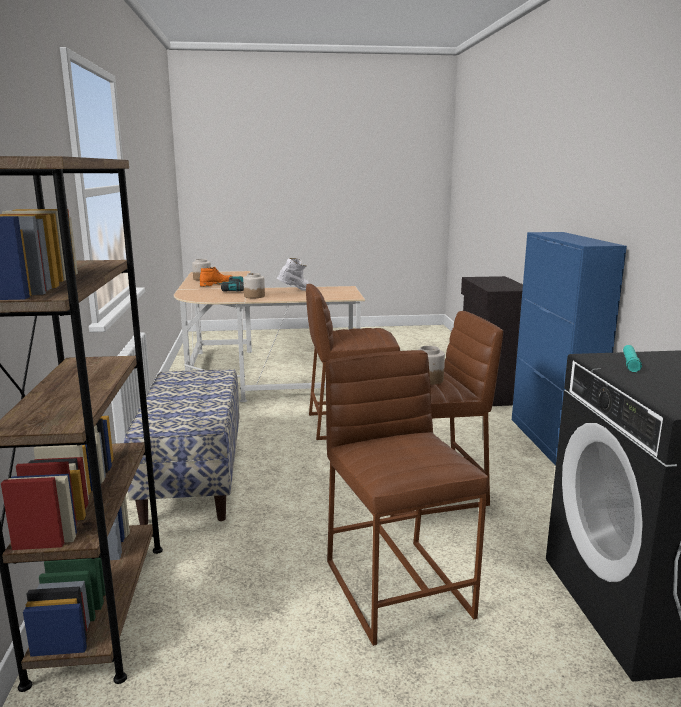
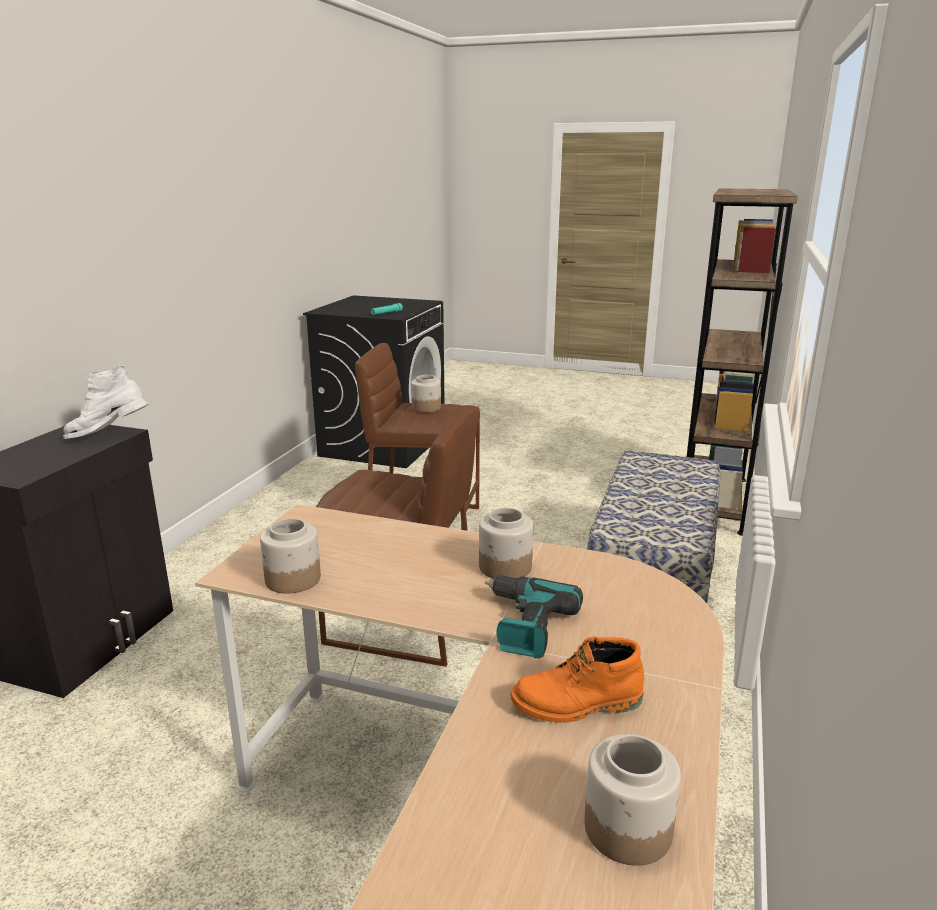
camera: 155 degrees left, 5 degrees up
(295, 291) = (386, 575): white boot -> white boot (109, 435)
(325, 288) = (292, 580): none -> jar
(398, 587) = (515, 475): brown stool -> none
(551, 442) = (218, 538): blue cabinet -> none

